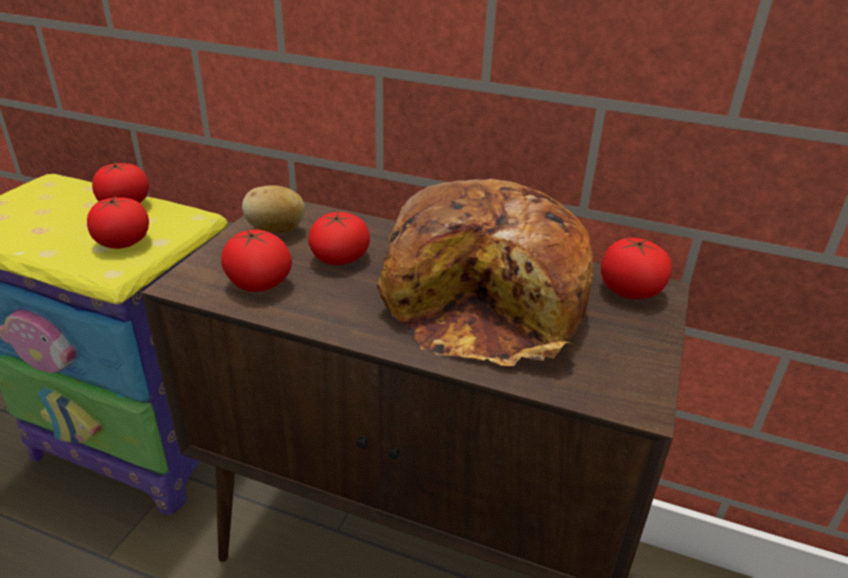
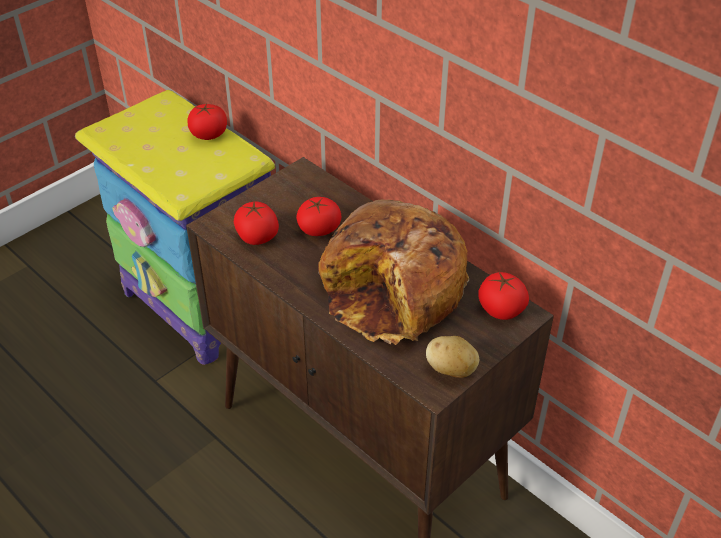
camera: 25 degrees right, 10 degrees up
(123, 242) = (196, 171): tomato -> none
(276, 230) = (289, 193): potato -> potato (451, 370)

